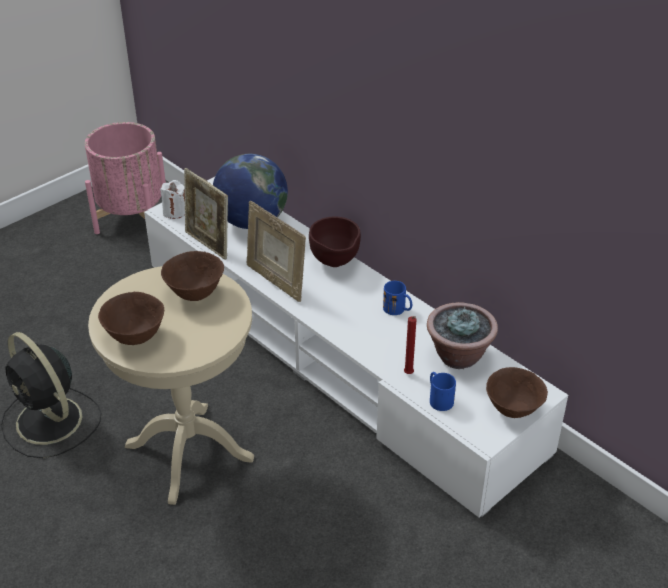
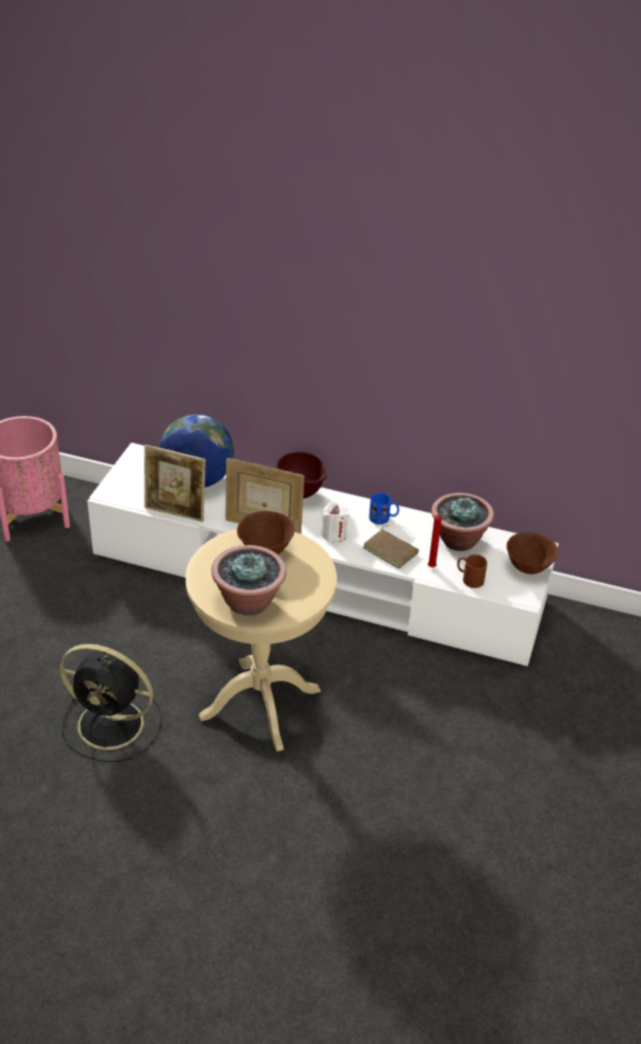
camera: 30 degrees left, 0 degrees up
(135, 336) = (248, 602): brown bowl -> potted plant
(175, 212) = (118, 492): white candle -> white candle (334, 534)
(381, 343) = (391, 550): none -> brown book
(438, 398) = (469, 579): blue mug -> brown mug

